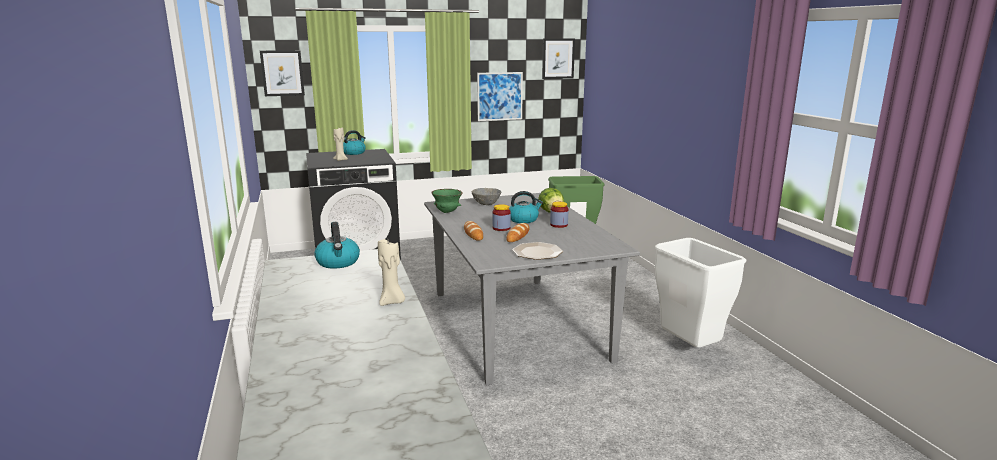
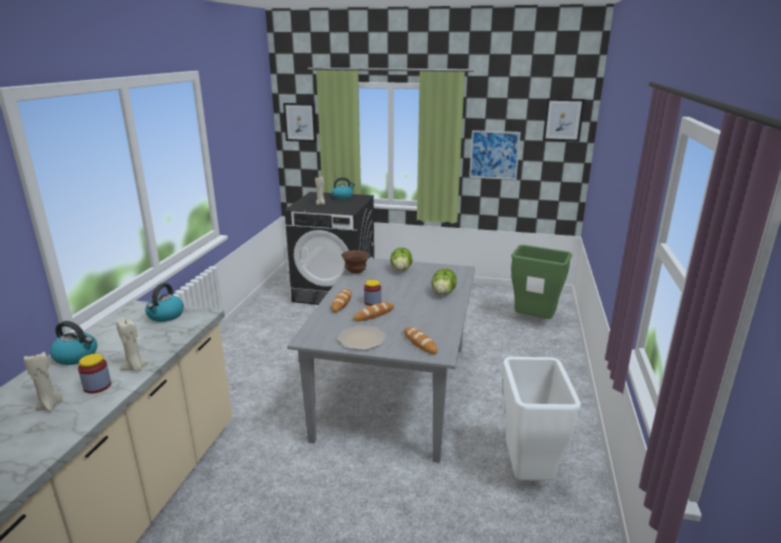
camera: 30 degrees right, 5 degrees up
(355, 348) = (50, 406): none -> beige candle
(447, 212) = (355, 273): green bowl -> brown bowl
(486, 204) = (401, 270): grey bowl -> lettuce
(523, 219) = (405, 296): kettle -> kettle (77, 356)
(559, 225) = (427, 311): jar -> jar (97, 386)
(590, 244) = (420, 343): none -> bread

